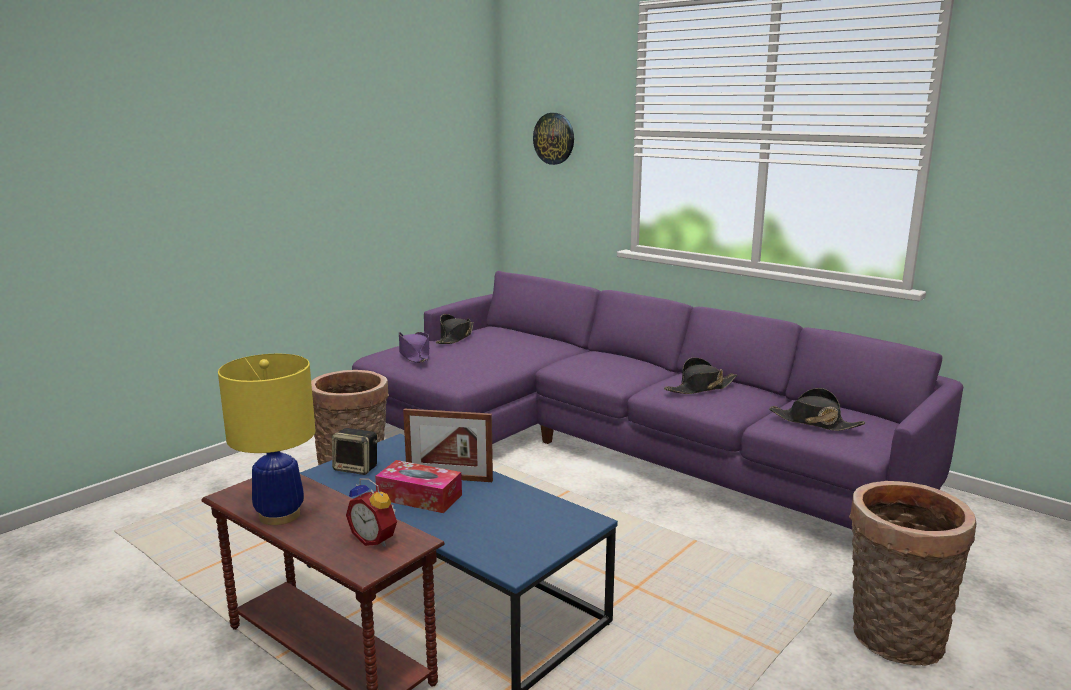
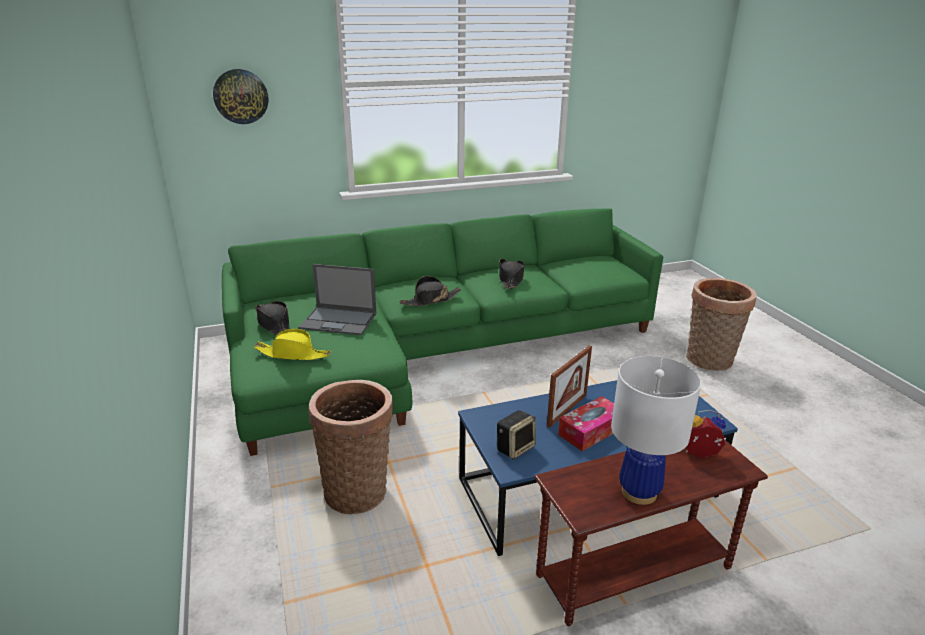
camera: 60 degrees left, 10 degrees up
(280, 515) = (639, 492): yellow table lamp -> white table lamp
(375, 539) = (700, 455): alarm clock -> alarm clock turned 150 degrees counterclockwise
(414, 354) = (293, 354): purple hat -> yellow hat
(490, 352) = (339, 321): none -> laptop
(610, 445) = (430, 352): purple sofa -> green sofa
(814, 422) = (594, 271): black hat -> black hat (430, 300)

